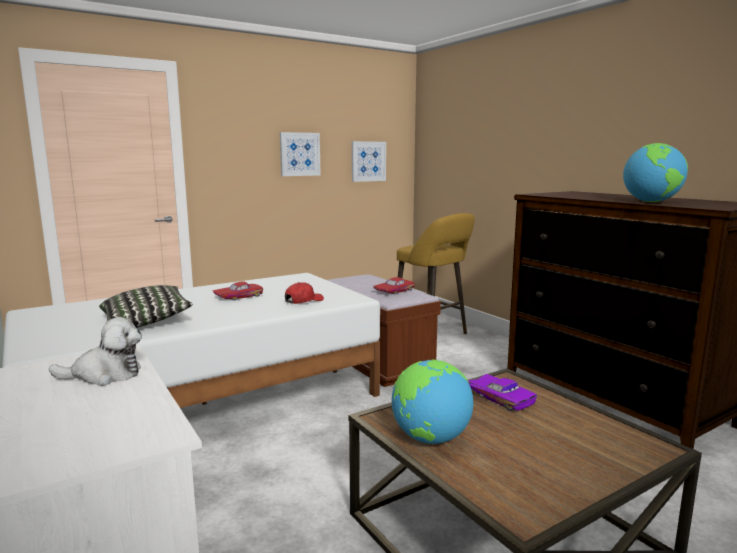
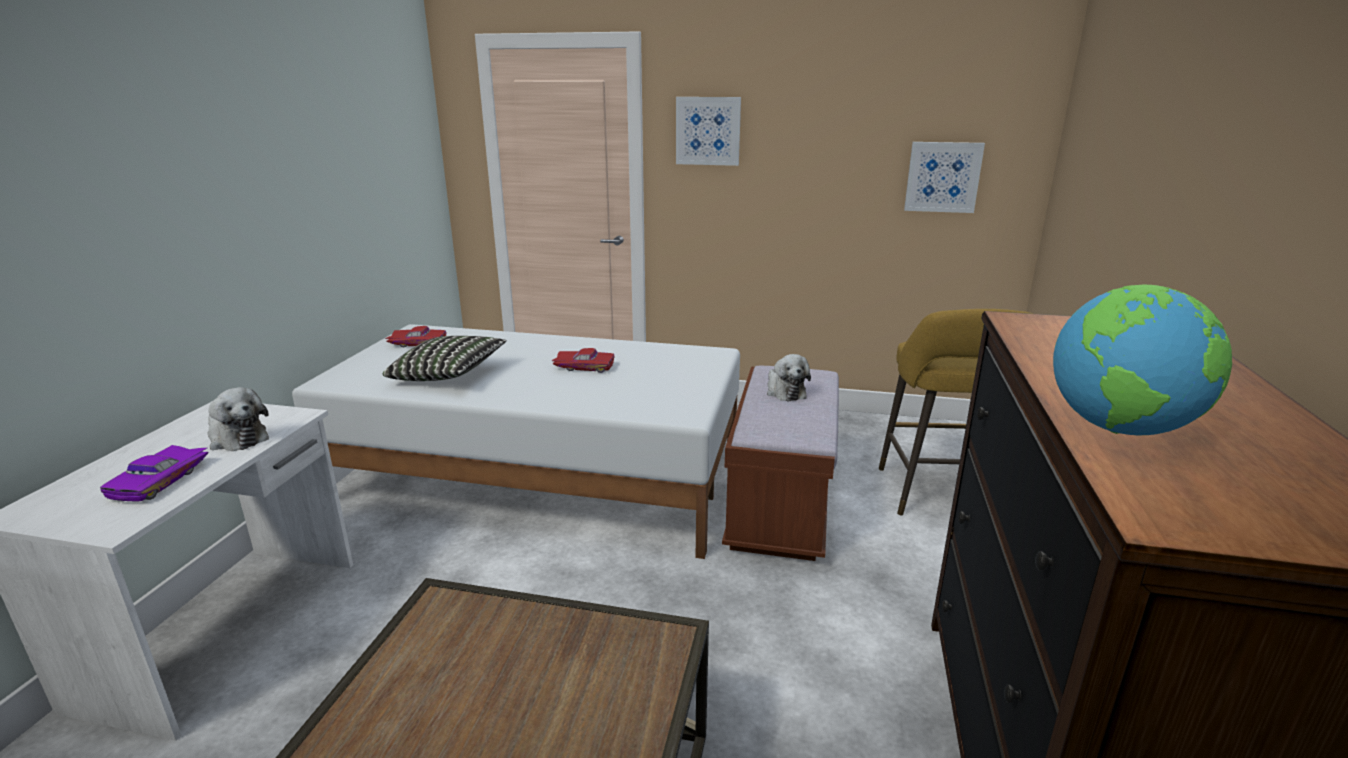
camera: 45 degrees right, 10 degrees up
(299, 154) = (812, 162): picture -> picture (708, 131)
(303, 301) = (626, 397): red cap -> none
(367, 284) = (784, 391): none -> plush toy
(393, 291) = (790, 416): red toy car -> red toy car (418, 342)
(430, 438) = (416, 661): globe -> none
(502, 397) = (597, 662): purple toy car -> purple toy car (162, 481)

